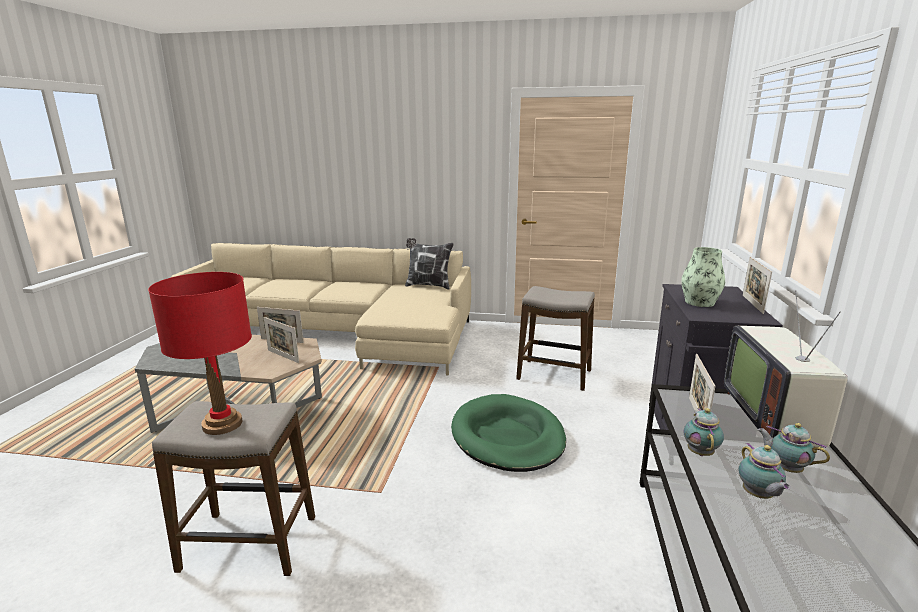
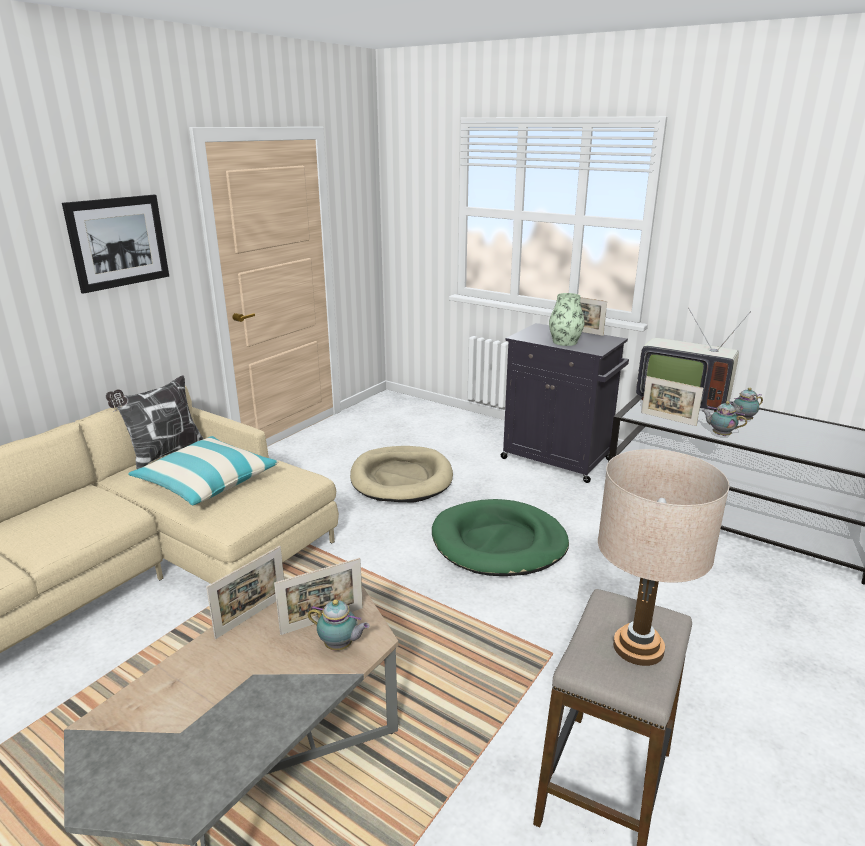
camera: 65 degrees left, 5 degrees up
(222, 424) = (638, 647): red table lamp -> beige table lamp
(404, 300) = (207, 482): none -> pillow
(447, 156) = (118, 242): none -> picture
(554, 375) = (401, 478): stool -> beige dog bed
(758, 496) = (770, 437): teapot -> teapot (340, 646)

